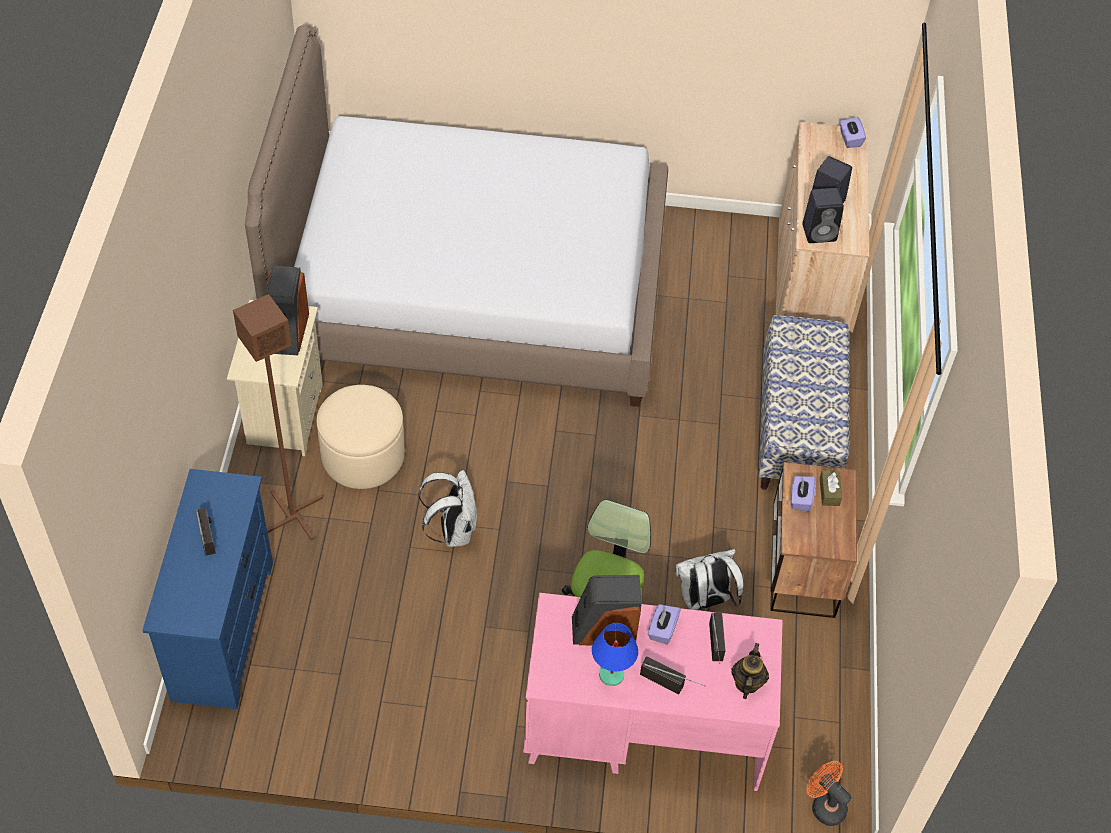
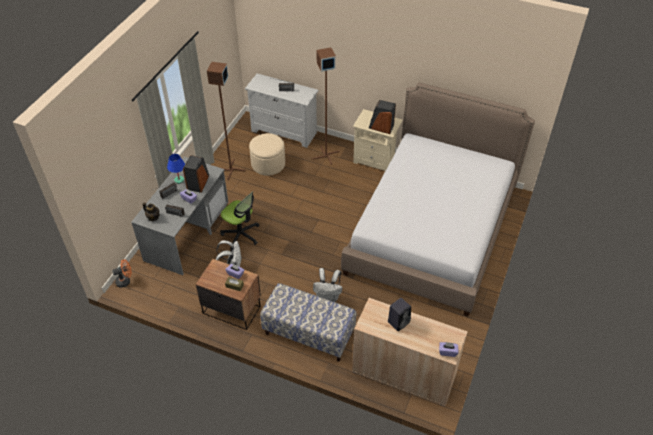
camera: 110 degrees right, 5 degrees down
(223, 629) = (284, 132): blue dresser -> white dresser
(363, 455) = (347, 179): beige ottoman -> beige ottoman (268, 164)
(400, 710) = (230, 170): none -> brown floor lamp
(452, 531) = (300, 198): white backpack -> white backpack (328, 297)
(642, 728) = (187, 234): pink desk -> grey desk
(820, 232) = (377, 311): black speaker -> none

